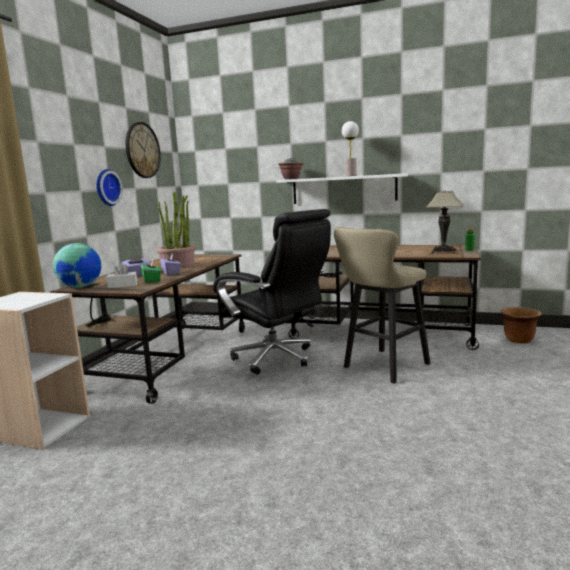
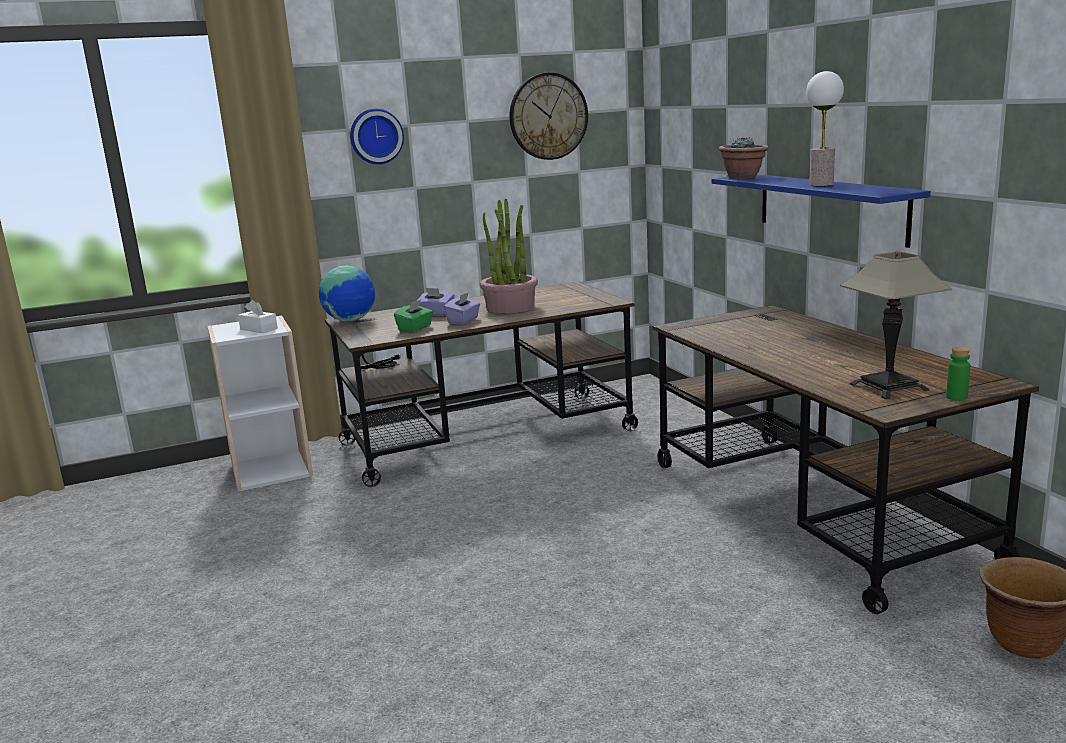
camera: 50 degrees right, 5 degrees up
(106, 187) = (462, 180): wall clock -> wall clock (376, 136)
(123, 285) = (376, 329): white tissue box -> white tissue box (259, 329)
(278, 359) = (576, 490): black office chair -> none
(343, 189) = (830, 207): white shelf -> blue shelf
(380, 368) = (656, 565): beige stool -> none

